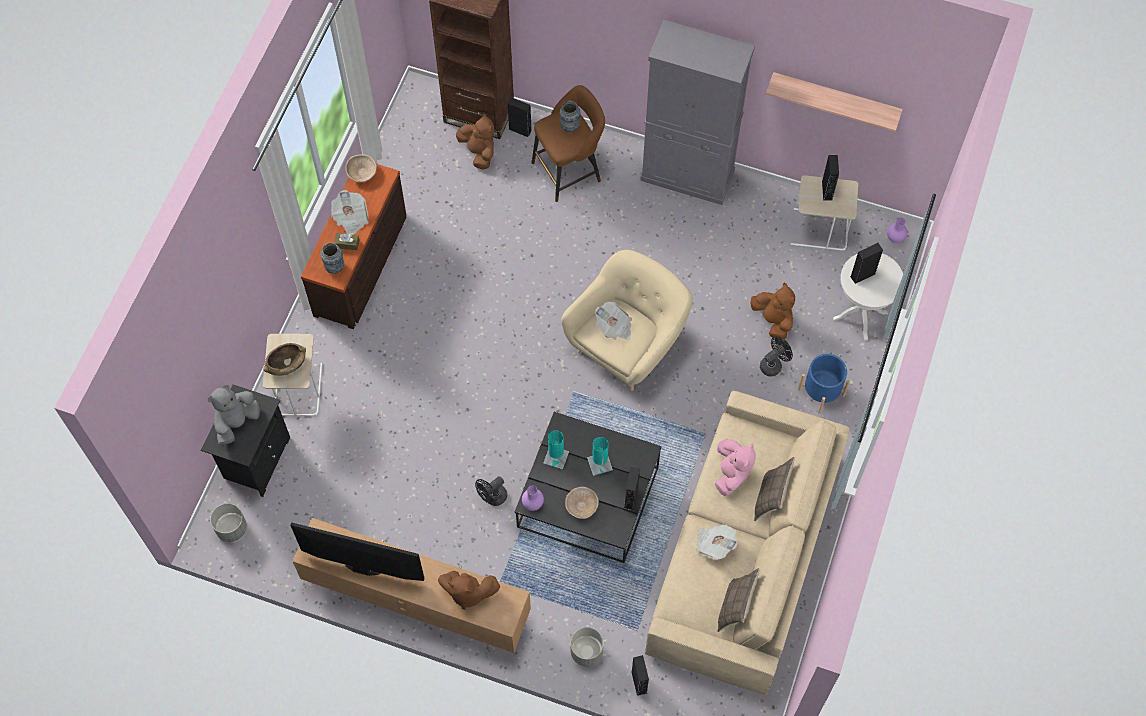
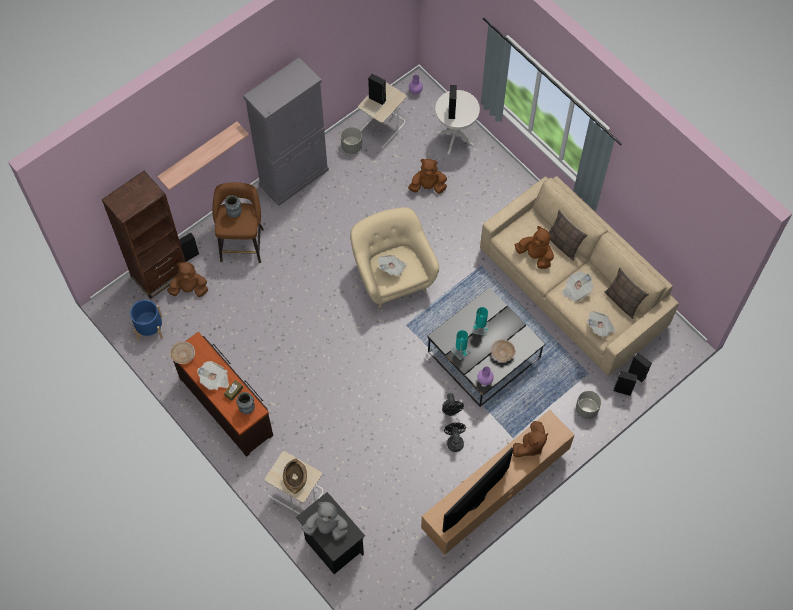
camera: 60 degrees left, 0 degrees up
(231, 528) = (375, 586): grey planter -> grey planter (351, 147)
(236, 422) = (327, 527): grey plush toy -> grey plush toy turned 120 degrees clockwise
(631, 498) = (514, 322): black speaker -> black speaker (636, 374)
(679, 598) = (600, 328): none -> newspaper
(731, 473) = (535, 256): pink plush toy -> brown plush toy
(773, 364) = (458, 203): black fan -> black fan (454, 441)
(821, 392) = (493, 188): blue planter -> blue planter (150, 328)
(835, 98) = (349, 44): shelf -> shelf (198, 154)

